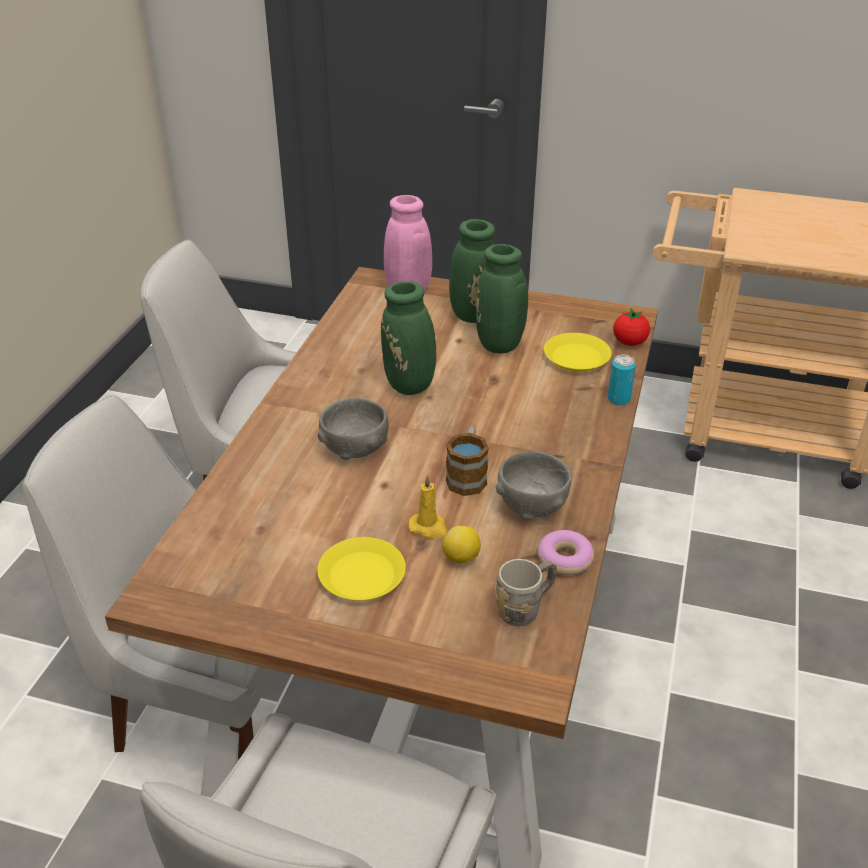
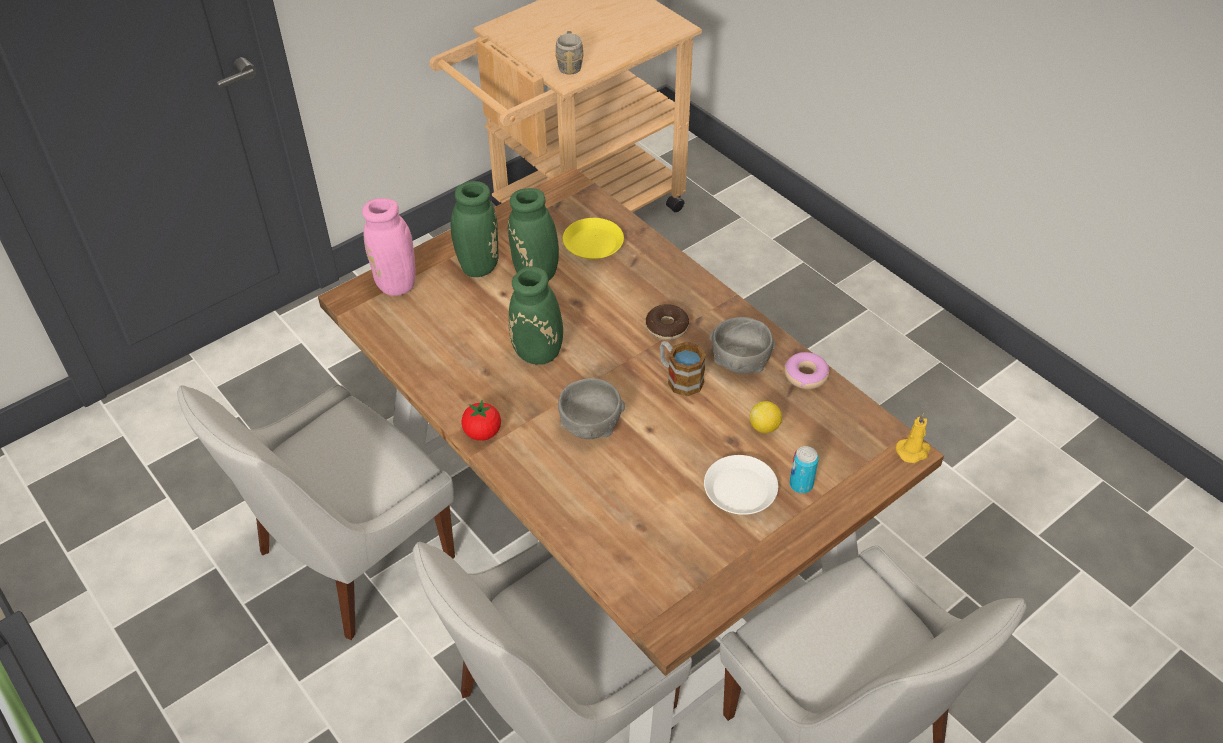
camera: 55 degrees left, 10 degrees up
(361, 576) = (740, 490): yellow plate -> white plate
(429, 528) = (719, 428): yellow candle -> yellow candle (913, 451)
(524, 441) = (667, 327): none -> donut
(525, 608) = (836, 420): grey mug -> grey mug (570, 65)
(618, 399) = (663, 252): can -> can (801, 484)
(629, 342) = (602, 206): tomato -> tomato (482, 432)

